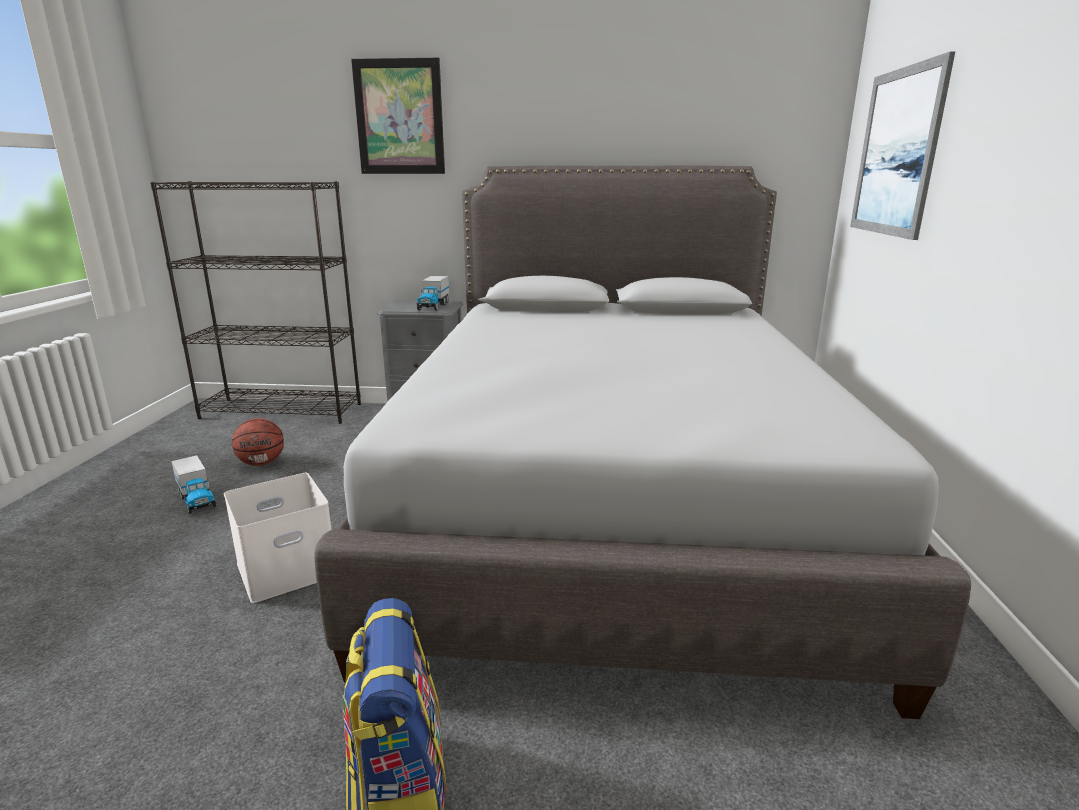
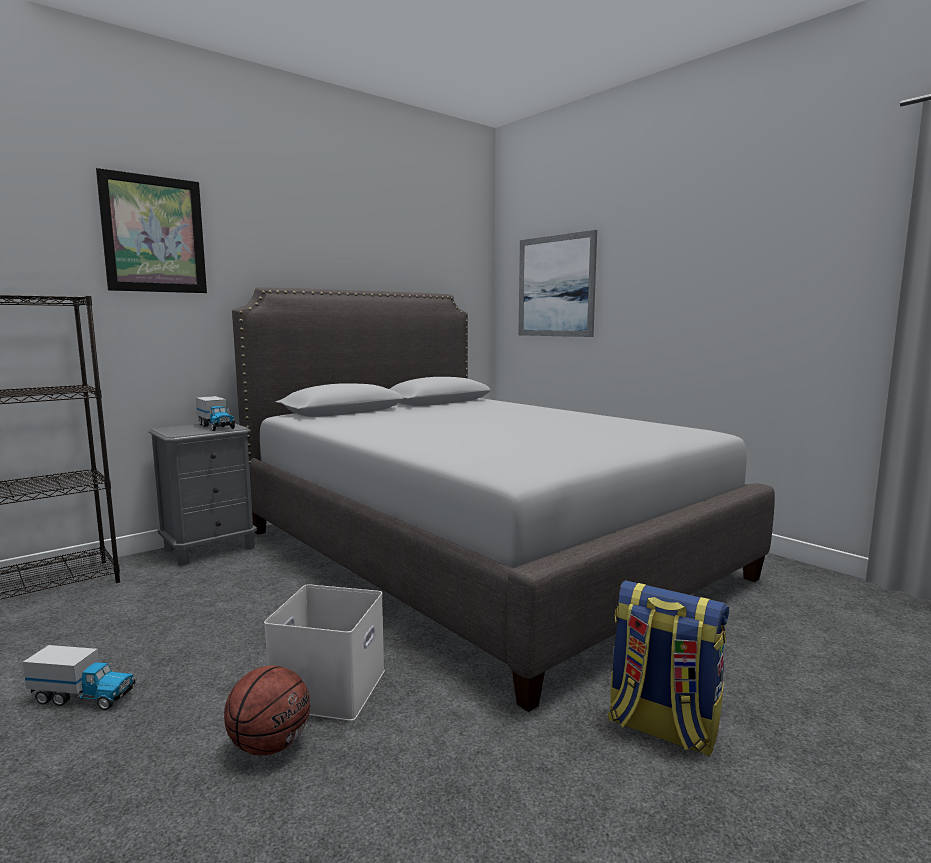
camera: 45 degrees left, 10 degrees down
(262, 463) = (96, 641): basketball -> basketball (270, 745)

